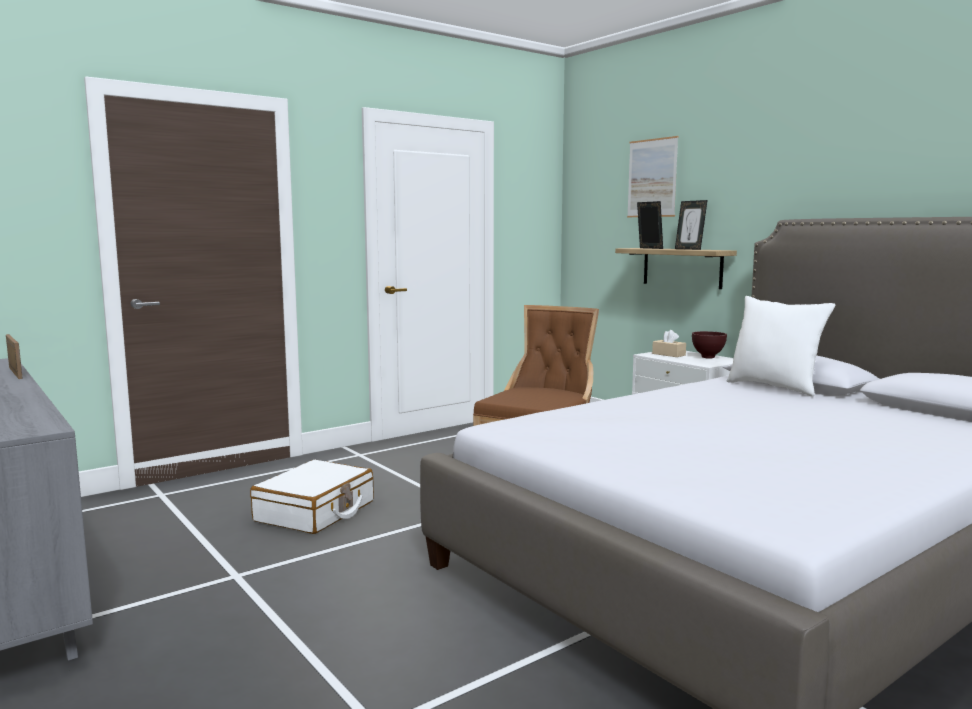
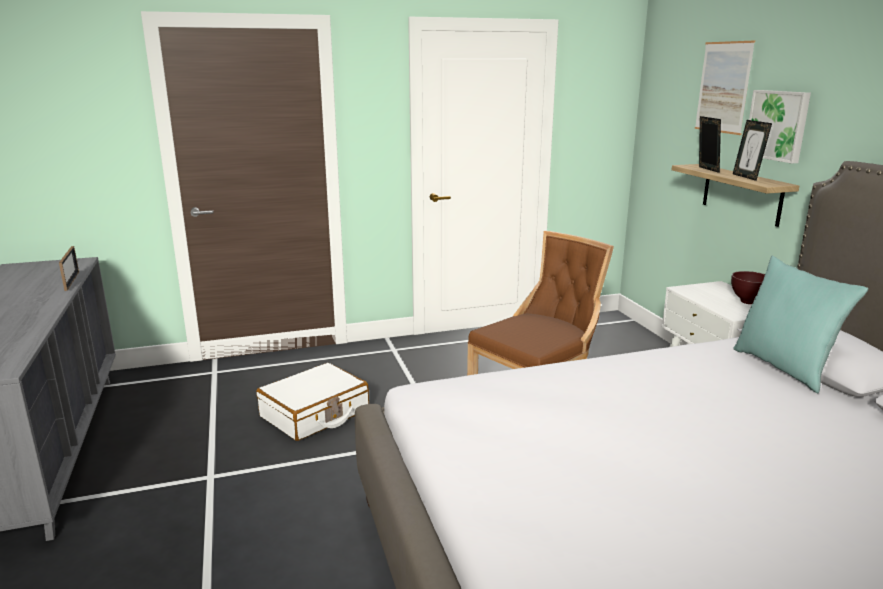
camera: 20 degrees right, 10 degrees up
(668, 354) = (706, 291): beige tissue box -> none
(710, 203) = (778, 125): none -> picture
(774, 387) = (784, 368): white pillow -> turquoise pillow

